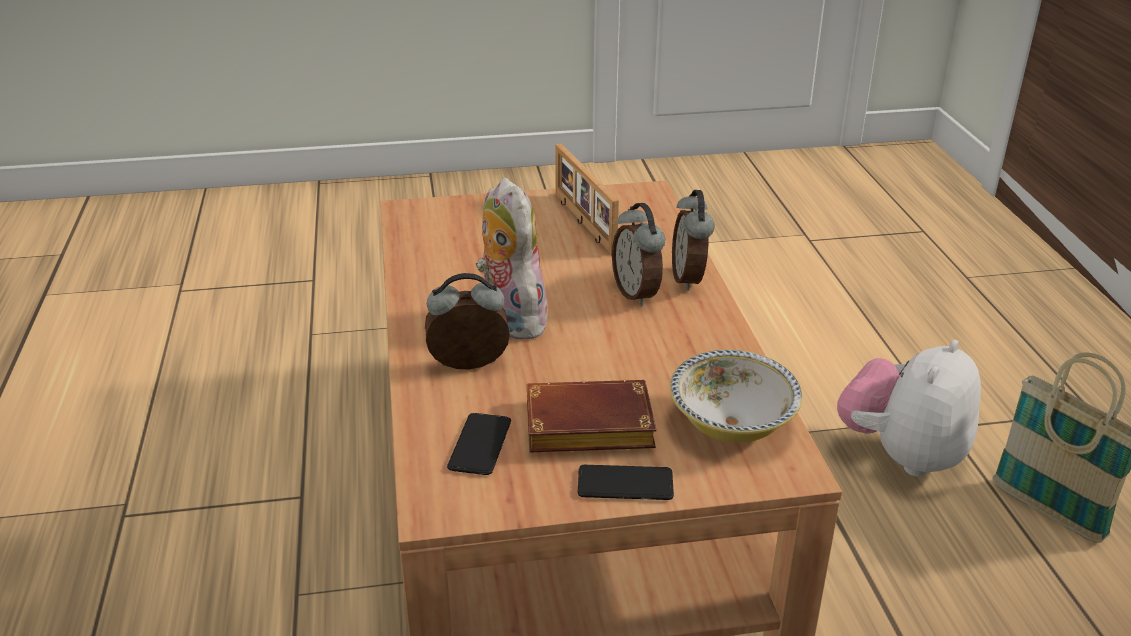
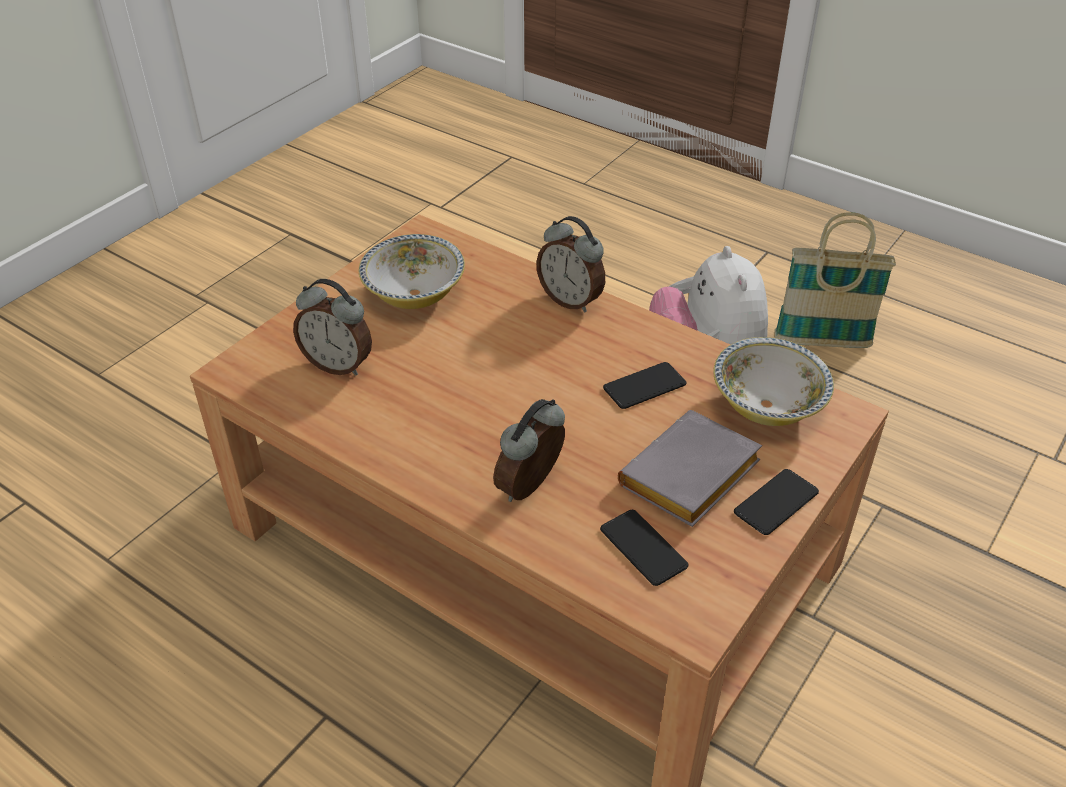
camera: 45 degrees left, 10 degrees up
(509, 320) = (497, 423): plush toy -> none
(582, 223) = (414, 294): picture frame -> bowl
(585, 429) = (690, 479): brown book -> grey book
(637, 293) = (554, 337): alarm clock -> alarm clock (338, 364)
(652, 357) = (644, 386): none -> phone

